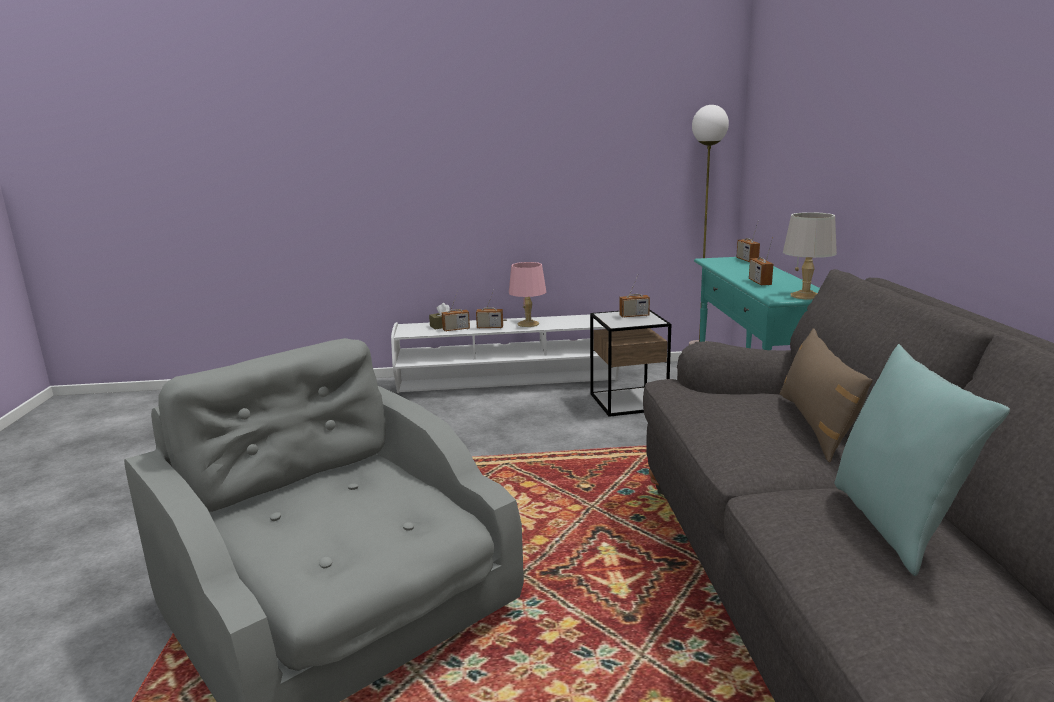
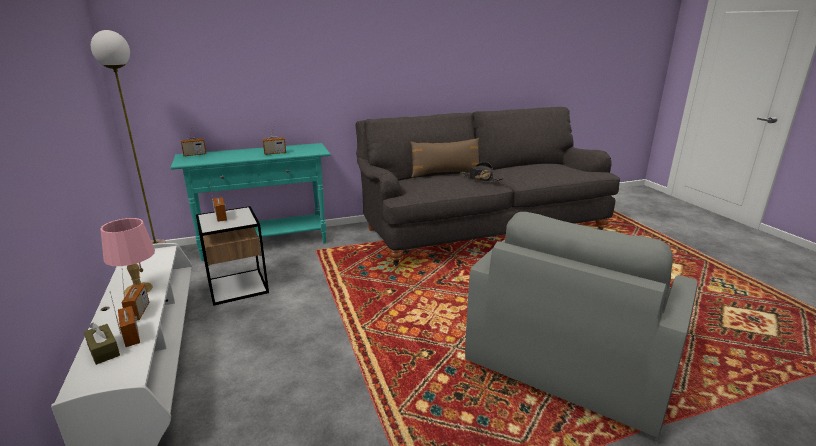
camera: 105 degrees left, 5 degrees up
(761, 447) = (481, 179): none -> black hat
(805, 296) = (314, 147): grey table lamp -> none
(895, 525) = (524, 168): turquoise pillow -> none

